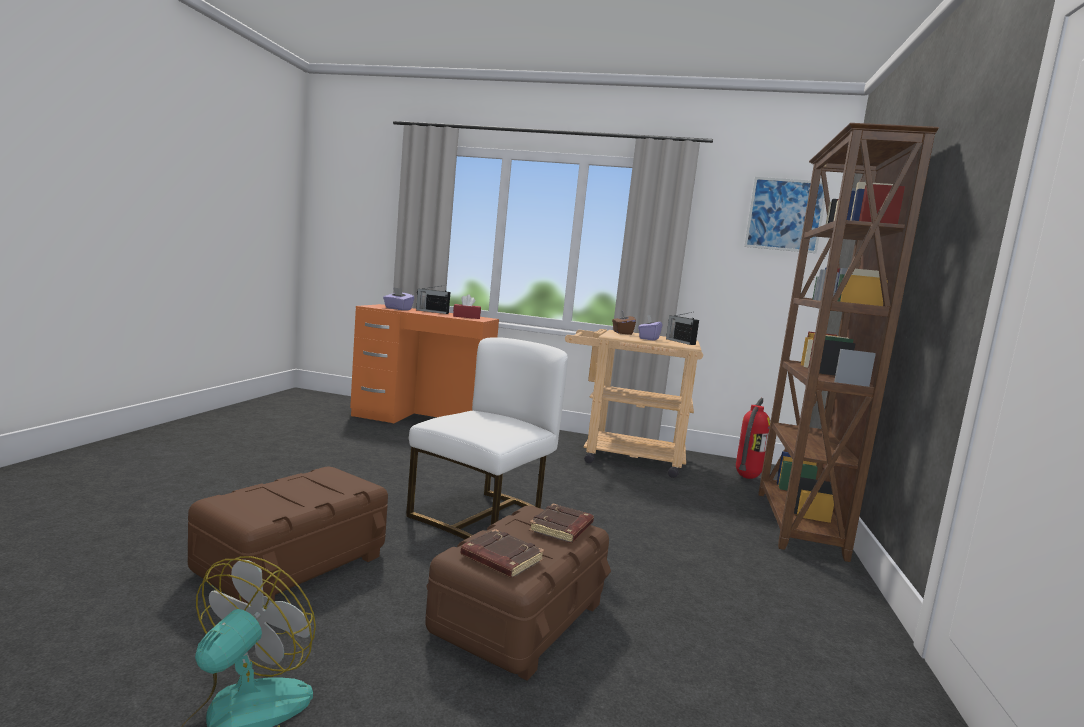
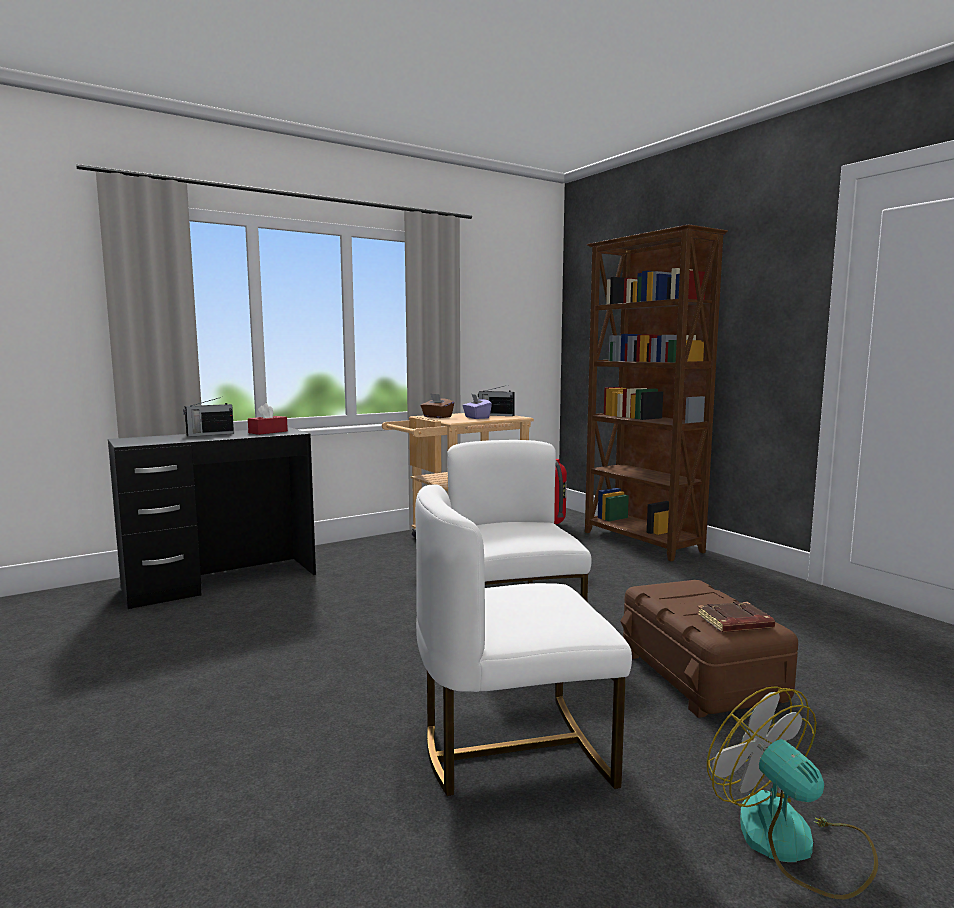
camera: 45 degrees left, 0 degrees up
(292, 563) = (512, 749): brown storage box -> white chair
(397, 309) = (169, 439): purple tissue box -> none
(421, 421) = (221, 581): orange desk -> black desk
(562, 529) = (690, 590): brown book -> none
(785, 215) = (524, 286): picture -> none

